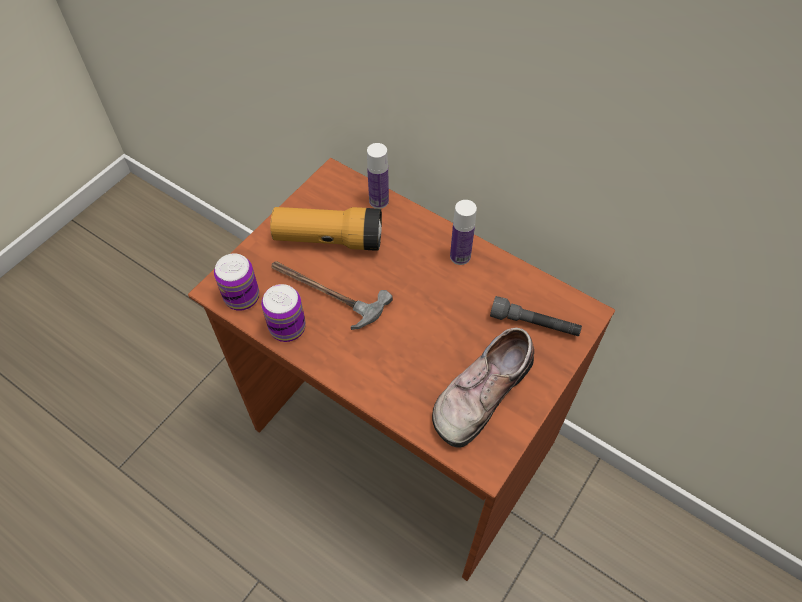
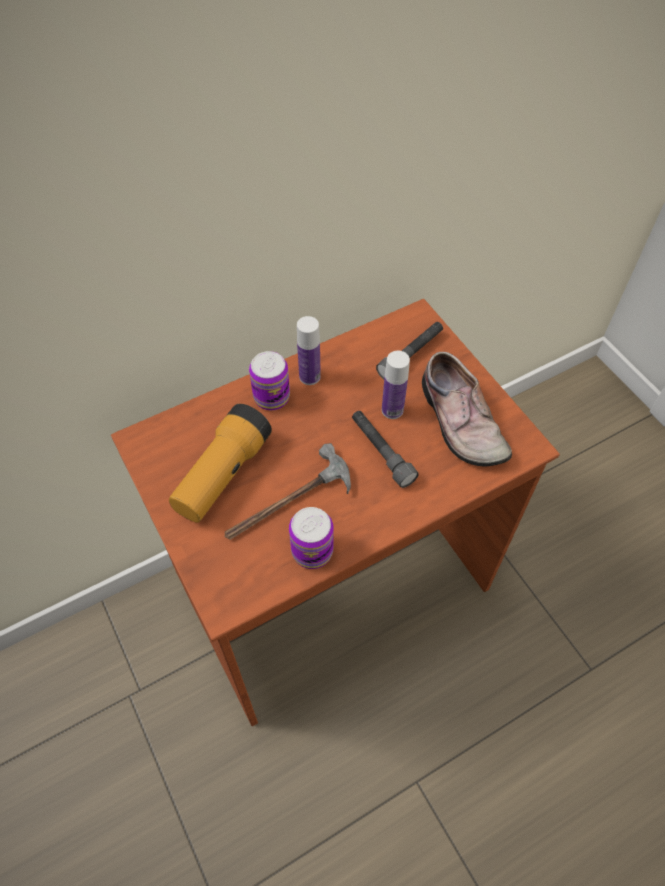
camera: 65 degrees left, 0 degrees up
(242, 297) = (249, 583): can -> can (271, 397)
(379, 201) = (201, 413): bottle -> bottle (392, 410)
(409, 340) = (381, 452): none -> grey flashlight

